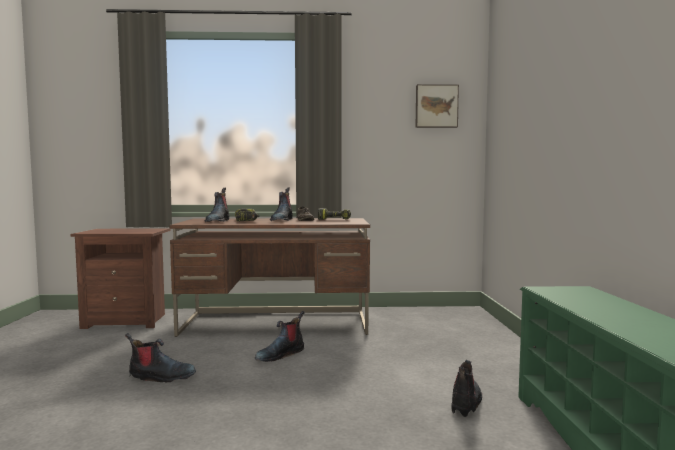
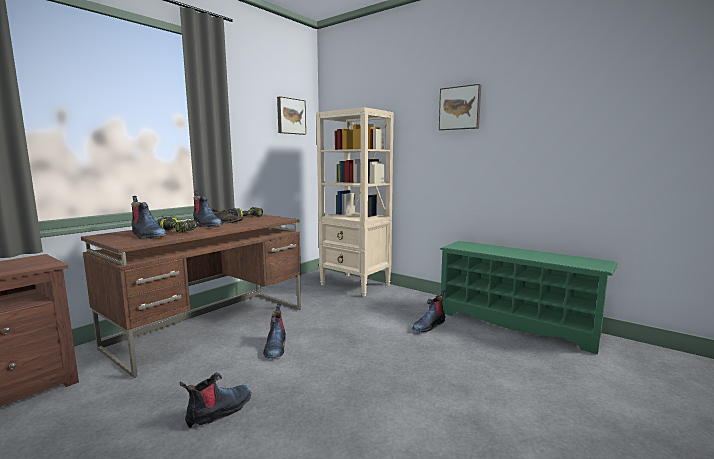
camera: 50 degrees left, 5 degrees up
(466, 402) = (429, 325): boot -> boot turned 105 degrees counterclockwise
(479, 332) = (355, 285): none -> beige bookcase
(603, 54) = (460, 108): none -> picture

